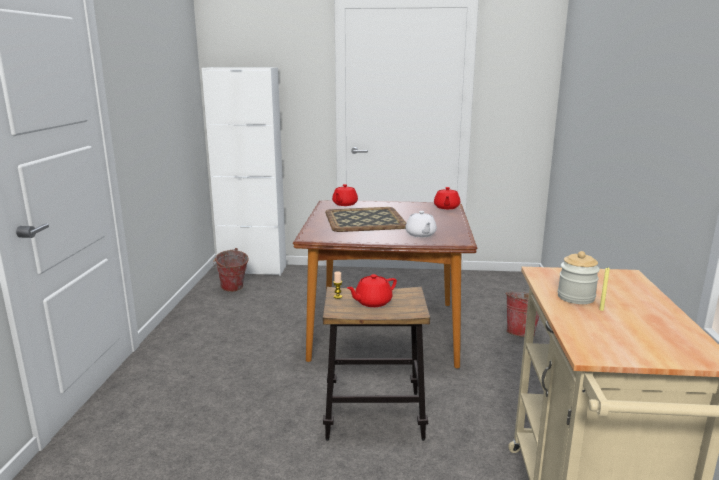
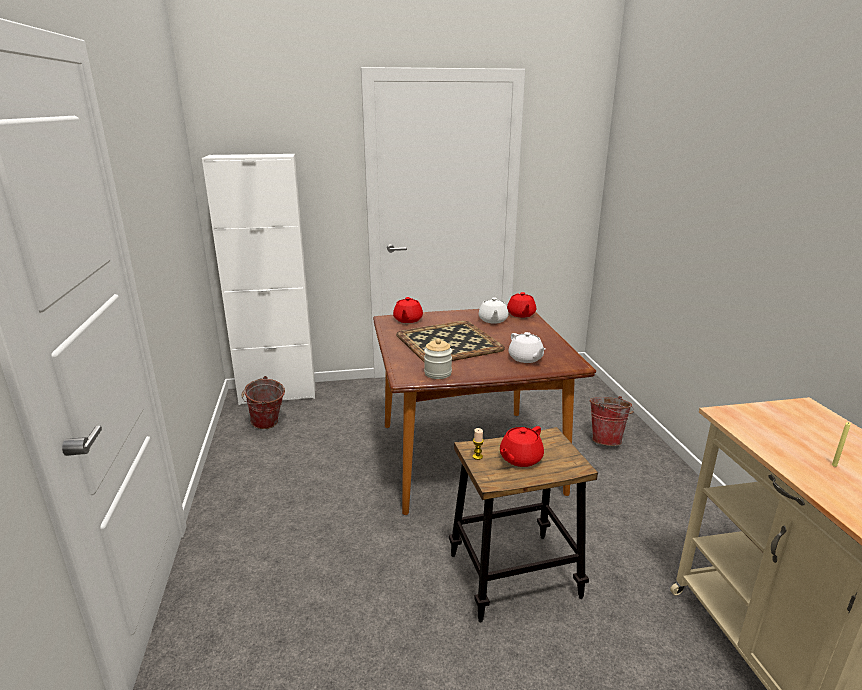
camera: 15 degrees left, 5 degrees up
(417, 209) = (493, 320): none -> white teapot
(576, 297) = (794, 449): jar -> jar (438, 373)

